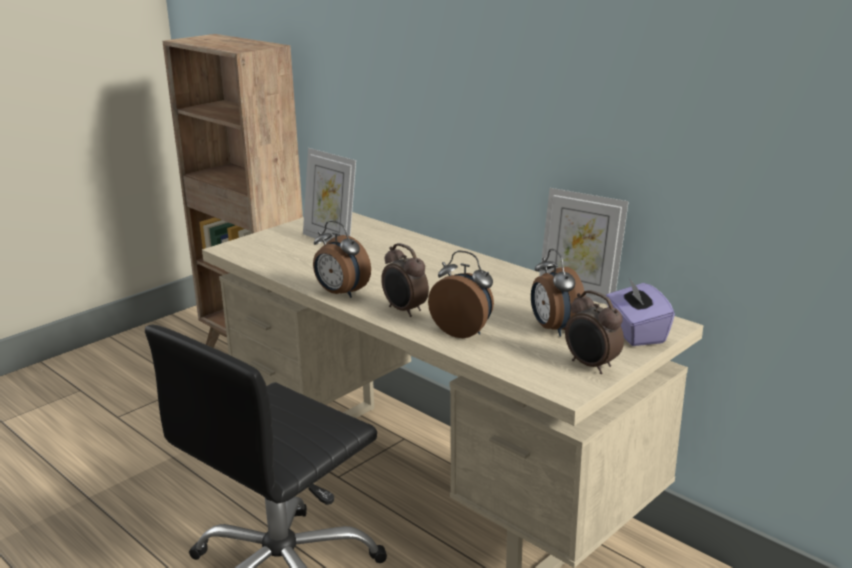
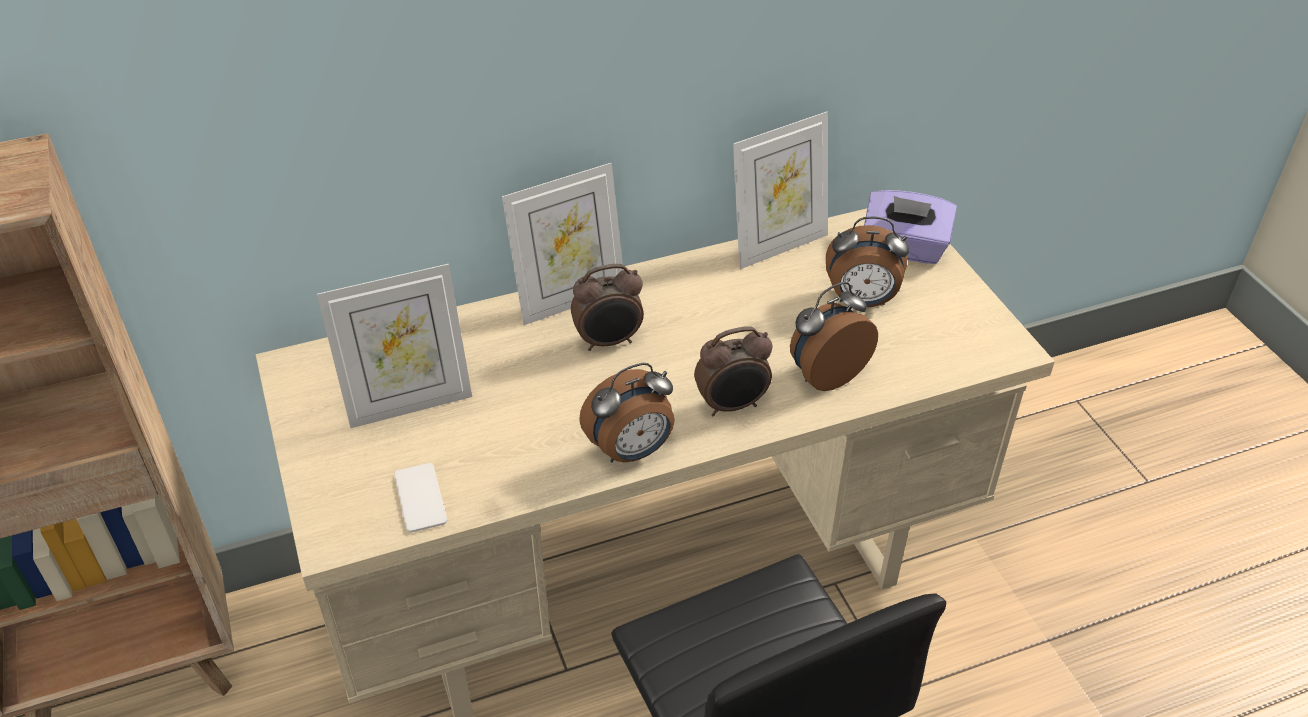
camera: 65 degrees left, 20 degrees up
(267, 257) = (420, 498): none -> phone
(451, 253) = (570, 300): none -> picture frame
(591, 366) = (964, 310): alarm clock -> alarm clock (609, 342)

